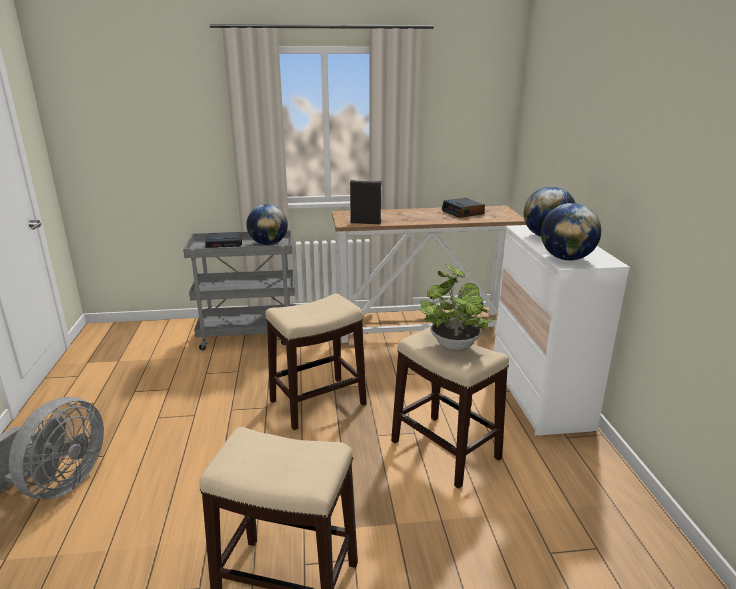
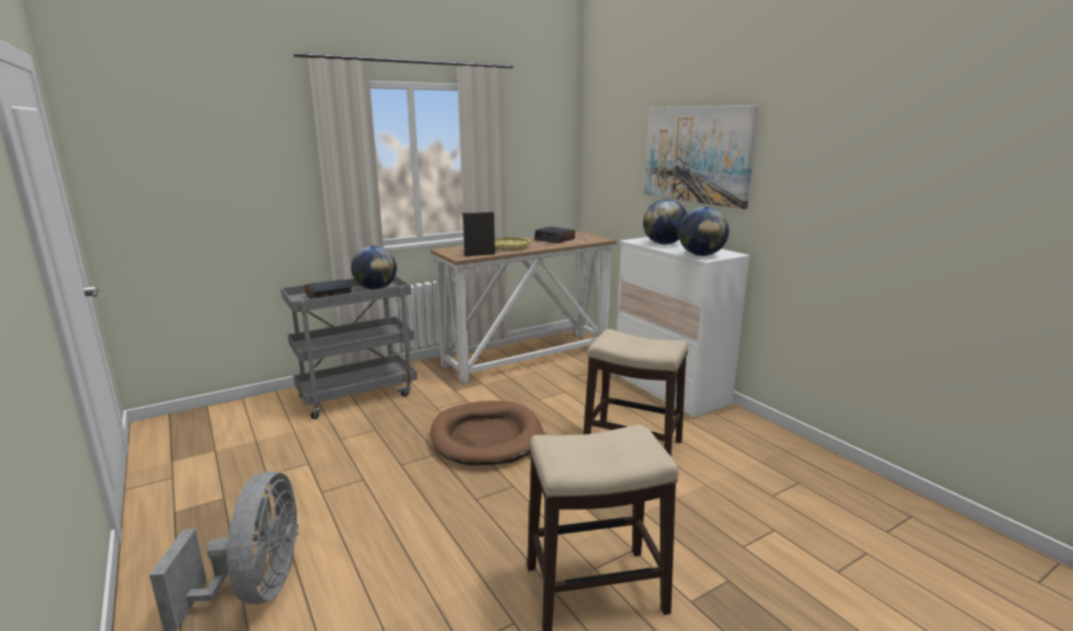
camera: 25 degrees left, 5 degrees down
(318, 402) = (486, 437): stool -> brown dog bed
(404, 217) = (509, 247): none -> yellow tray
(453, 344) = (637, 341): potted plant -> none
(601, 136) = (697, 154): none -> picture

